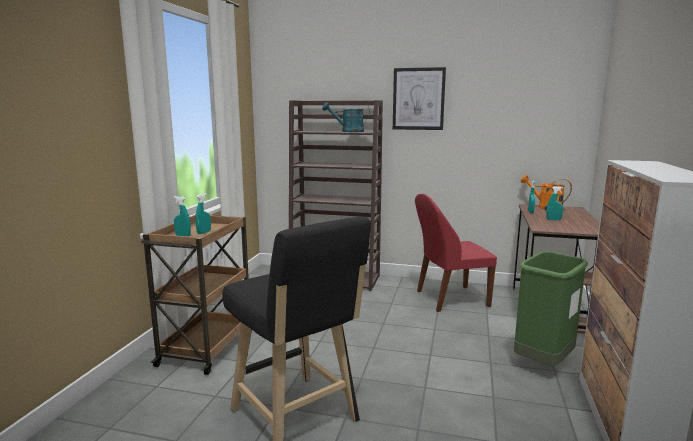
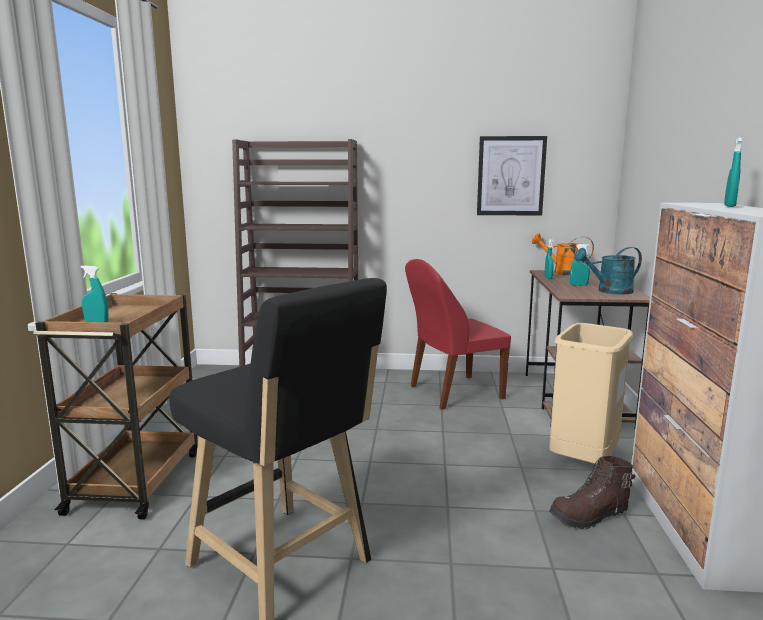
camera: 10 degrees left, 0 degrees up
(204, 232) = (127, 317): turquoise spray bottle -> turquoise spray bottle (729, 206)
(348, 131) = (314, 181): turquoise watering can -> turquoise watering can (609, 291)
(418, 99) = (403, 139): picture -> picture (511, 176)
(537, 406) = (590, 516): none -> brown boot
(543, 362) = (583, 461): green trash can -> beige trash can

